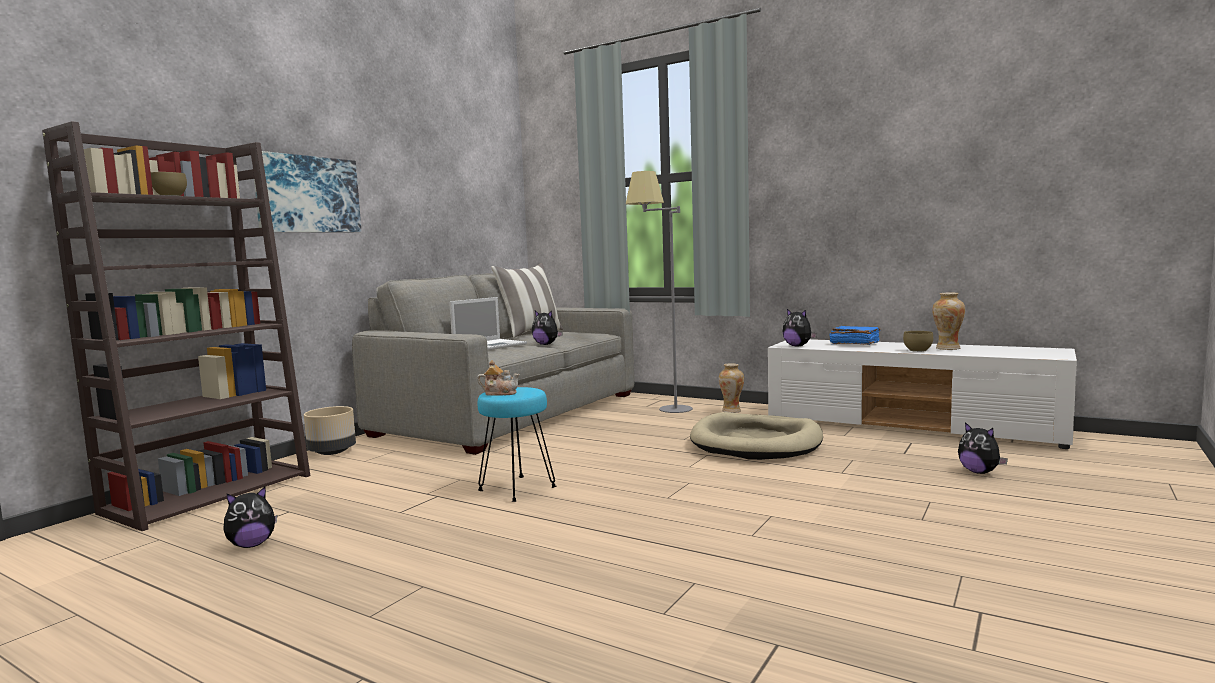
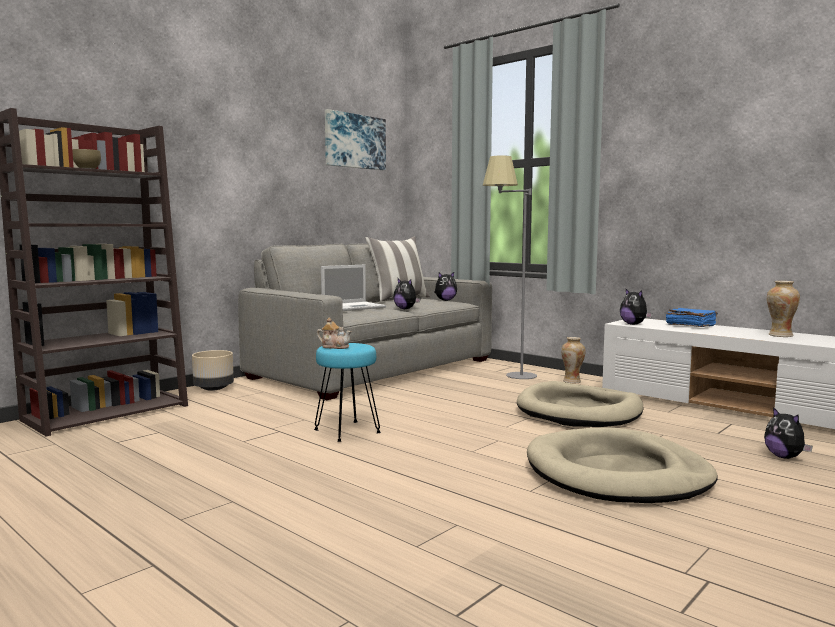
camera: 10 degrees right, 0 degrees up
(252, 545) = (119, 455): plush toy -> plush toy (445, 300)
(307, 194) = (206, 170): picture -> picture (354, 141)
(831, 507) = (617, 474): none -> beige dog bed
(918, 350) = (748, 335): brown bowl -> none

